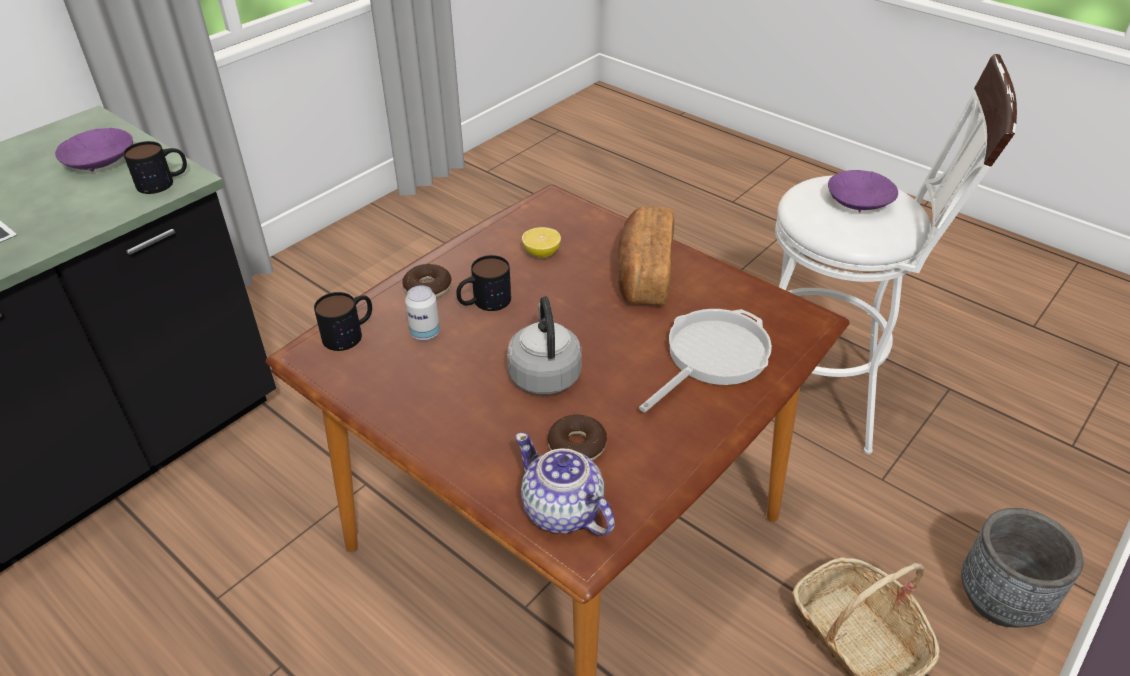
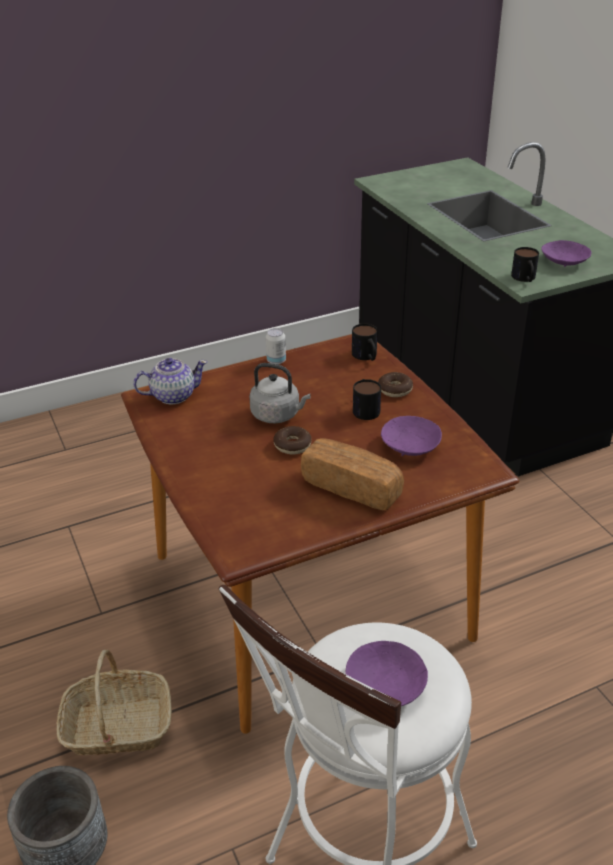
camera: 115 degrees right, 5 degrees down
(425, 333) = (348, 381): can -> can (276, 361)
(541, 253) = (409, 445): lemon -> purple bowl
(577, 446) = (210, 411): donut -> donut (292, 445)
(712, 356) = (238, 487): frying pan -> none

